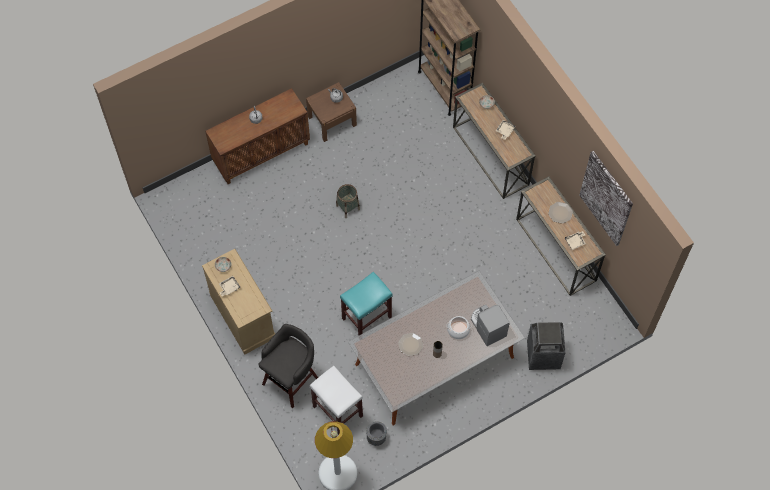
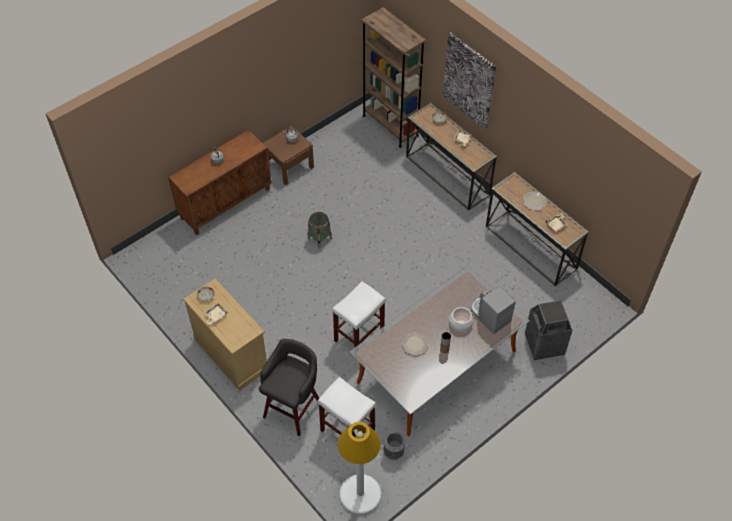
camera: 10 degrees left, 10 degrees down
(367, 317) = (359, 336): turquoise stool -> white stool
(606, 198) = (587, 164): picture -> picture (469, 81)

